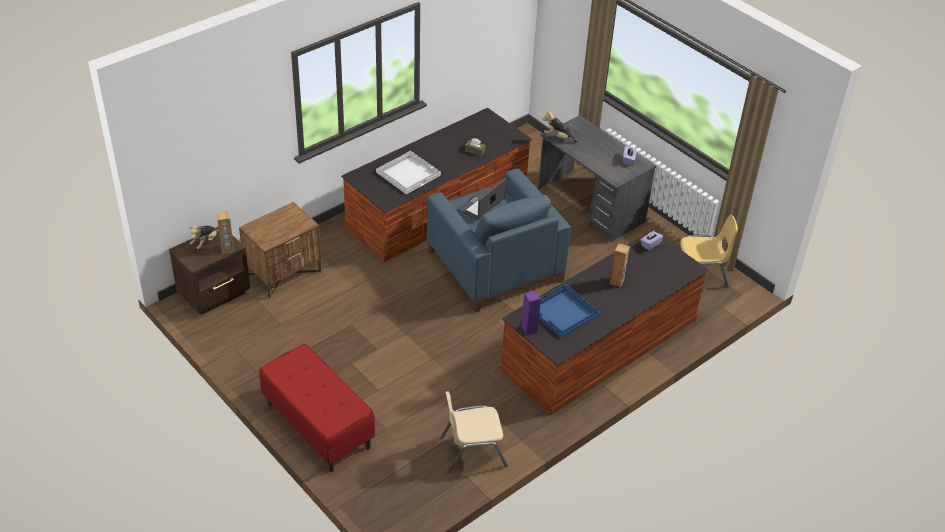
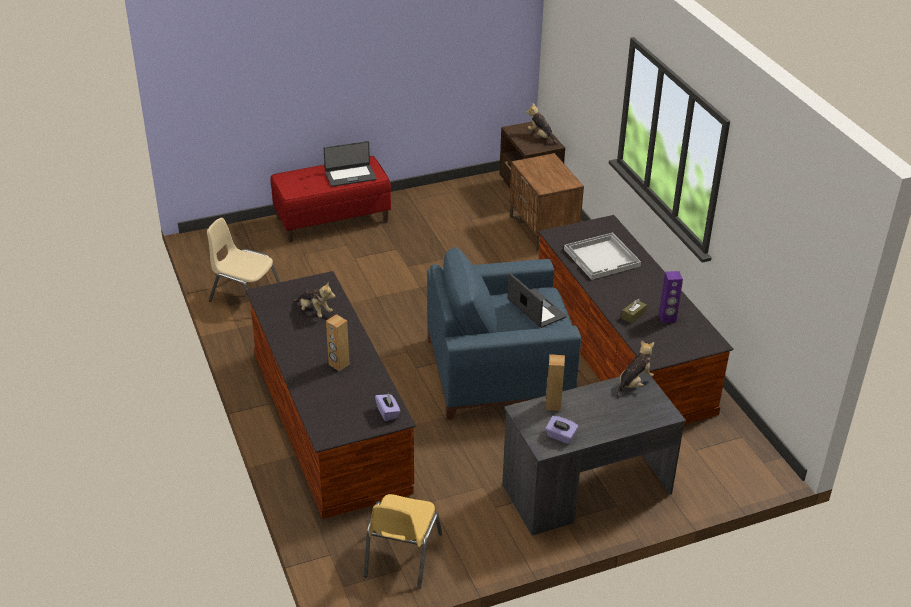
camera: 110 degrees right, 5 degrees down
(227, 249) = (526, 146): brown speaker -> brown speaker (552, 405)
(307, 374) = (350, 175): none -> laptop
(472, 451) = (245, 296): beige chair -> beige chair turned 75 degrees counterclockwise
(529, 329) = (305, 283): purple speaker -> purple speaker (667, 318)
(563, 313) = (314, 311): blue tray -> plush toy

